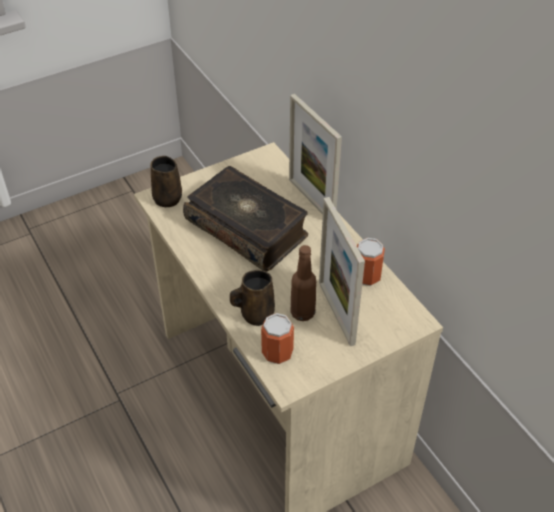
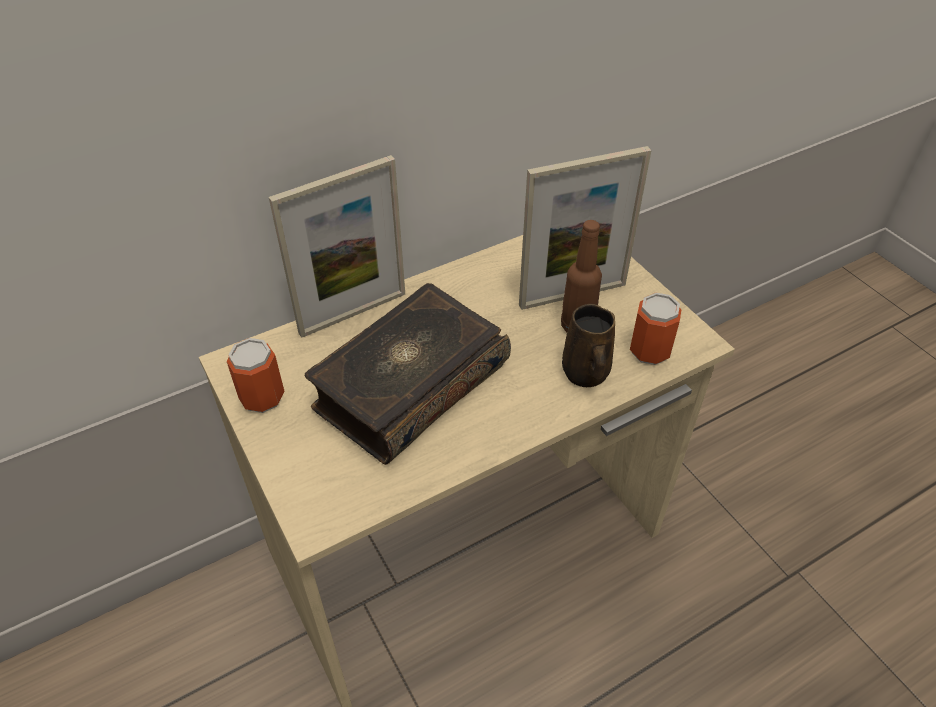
camera: 90 degrees left, 0 degrees up
(166, 197) = (319, 503): brown mug -> none
(367, 276) = (506, 265): can -> can (262, 397)

